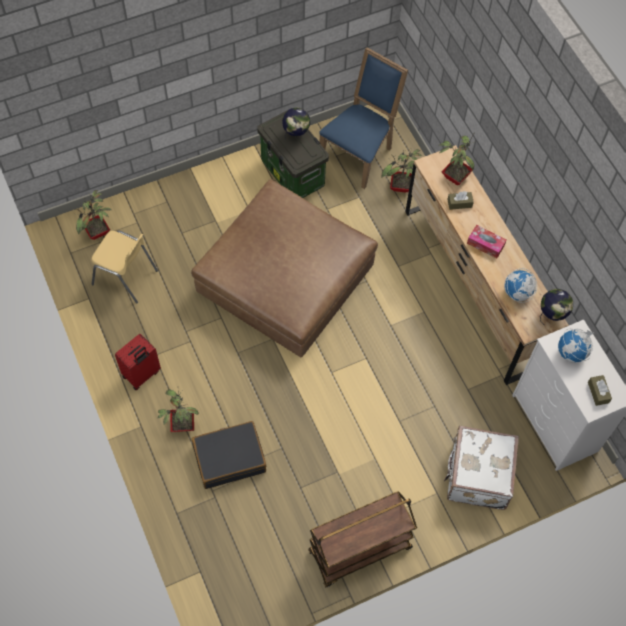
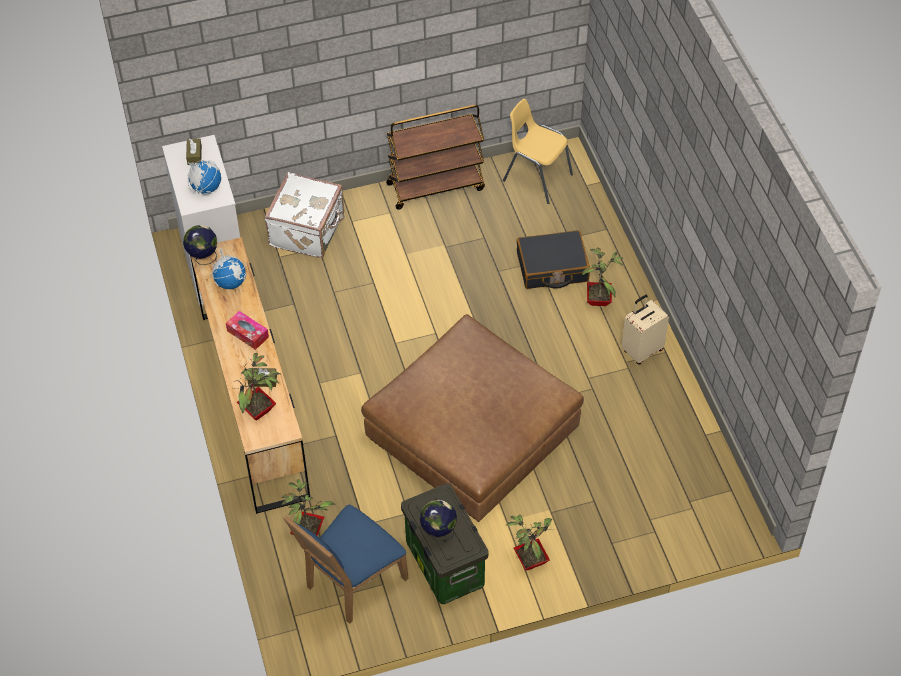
camera: 170 degrees left, 10 degrees down
(98, 233) = (698, 510): potted plant -> potted plant (530, 560)
(125, 277) = (662, 454): yellow chair -> yellow chair (536, 178)
(142, 374) = (642, 350): red suitcase -> beige suitcase

